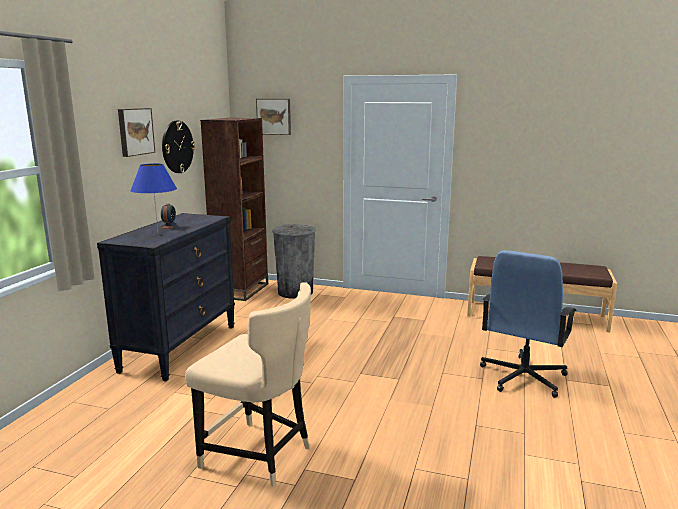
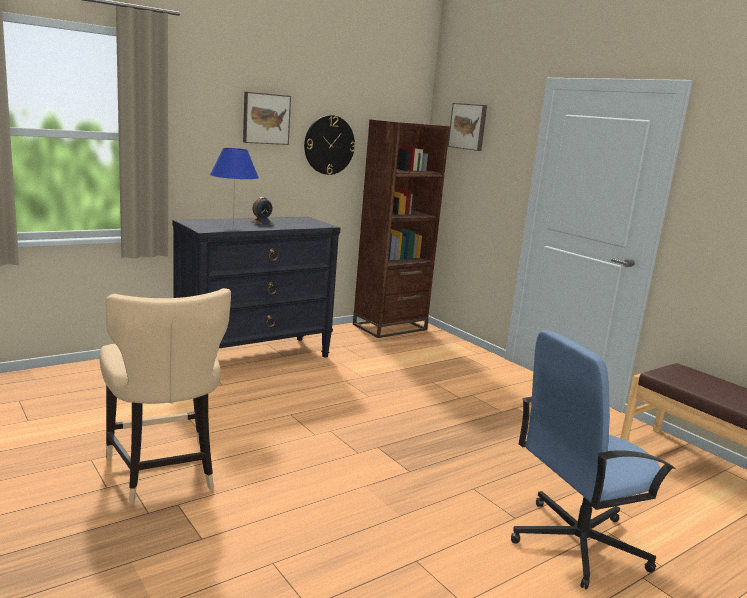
camera: 35 degrees right, 0 degrees up
(295, 292) = (442, 346): grey trash can -> none

